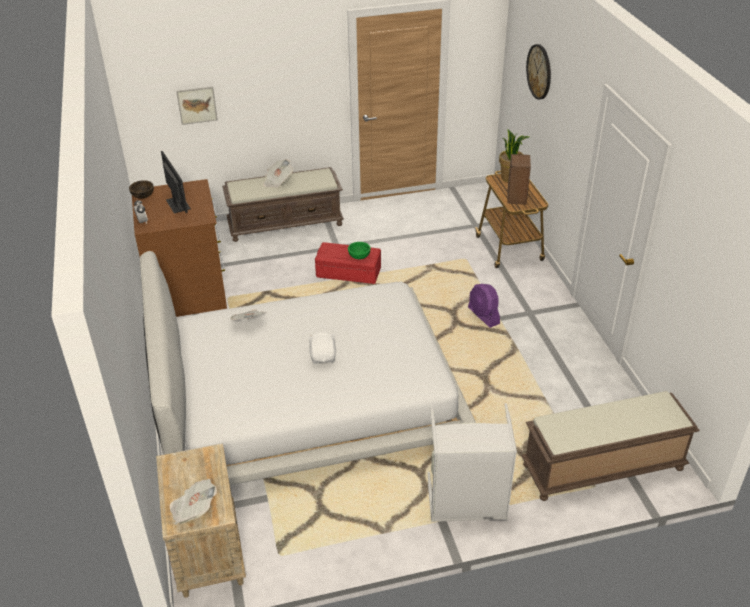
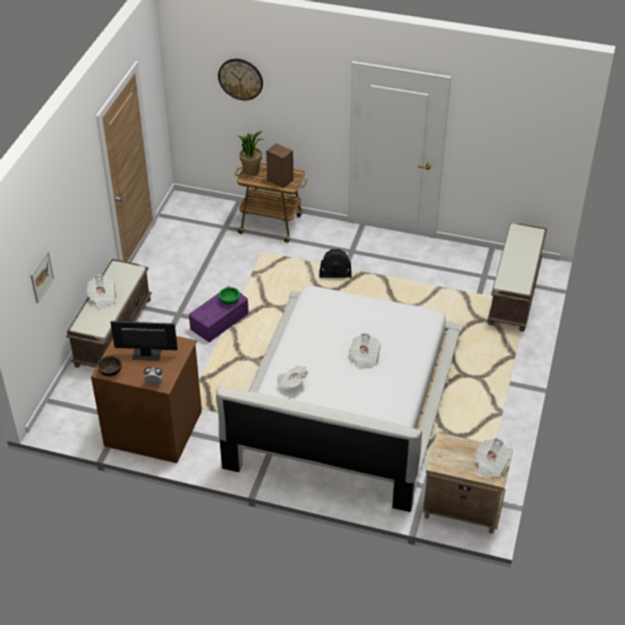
camera: 60 degrees left, 5 degrees up
(323, 356) = (364, 358): white plush toy -> newspaper
(349, 272) = (219, 321): red storage box -> purple storage box
(467, 504) = (504, 365): grey laundry basket -> none
(483, 316) = (335, 274): purple fan -> black fan

